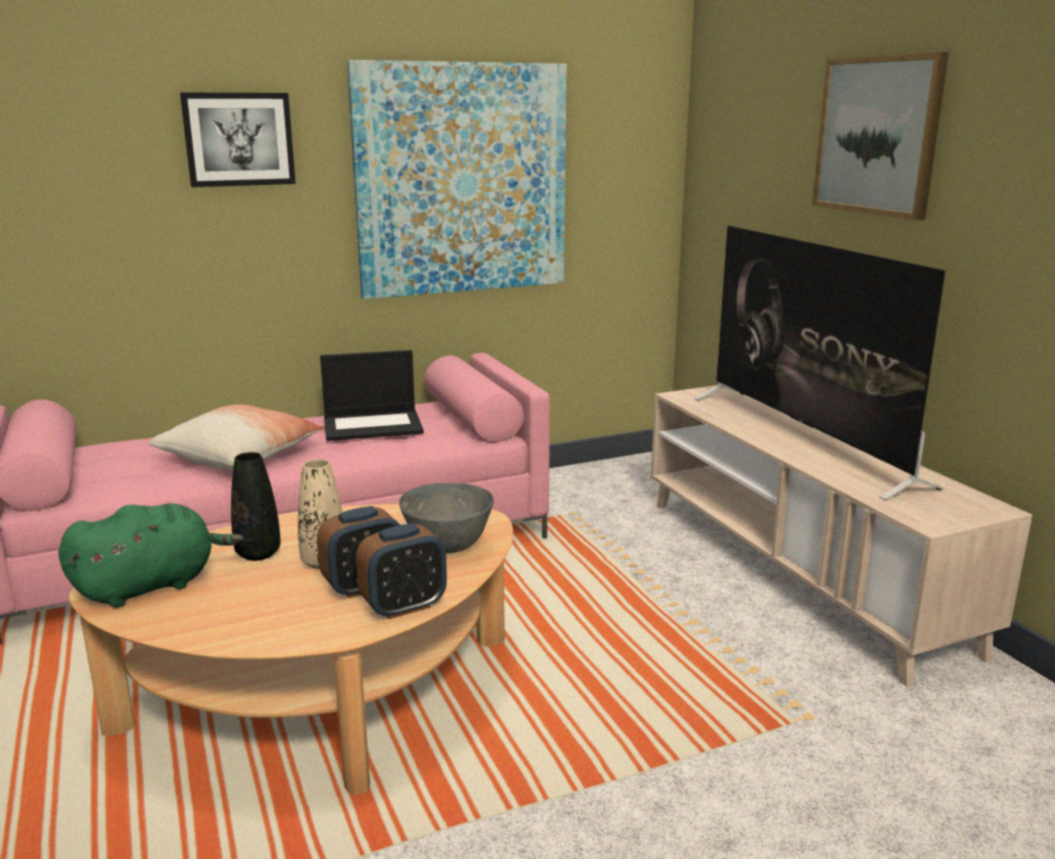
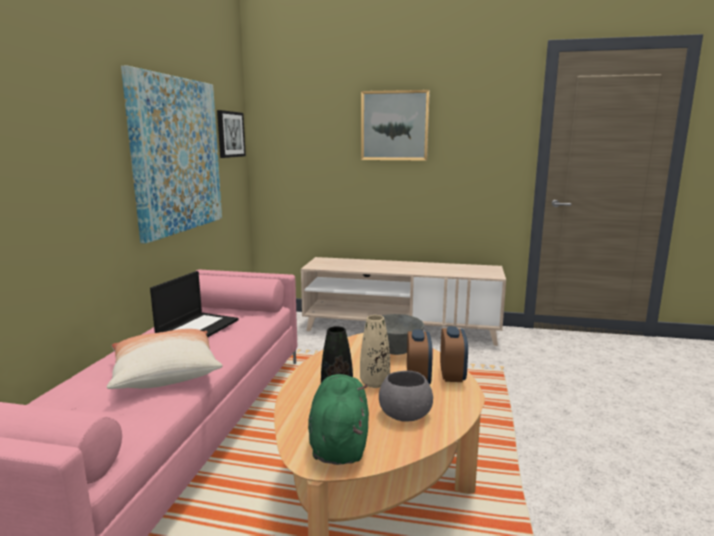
camera: 55 degrees left, 5 degrees down
(239, 139) = (65, 121): picture -> picture (230, 134)
(249, 603) = (404, 414): none -> grey bowl
(803, 438) = (396, 266): television -> none

